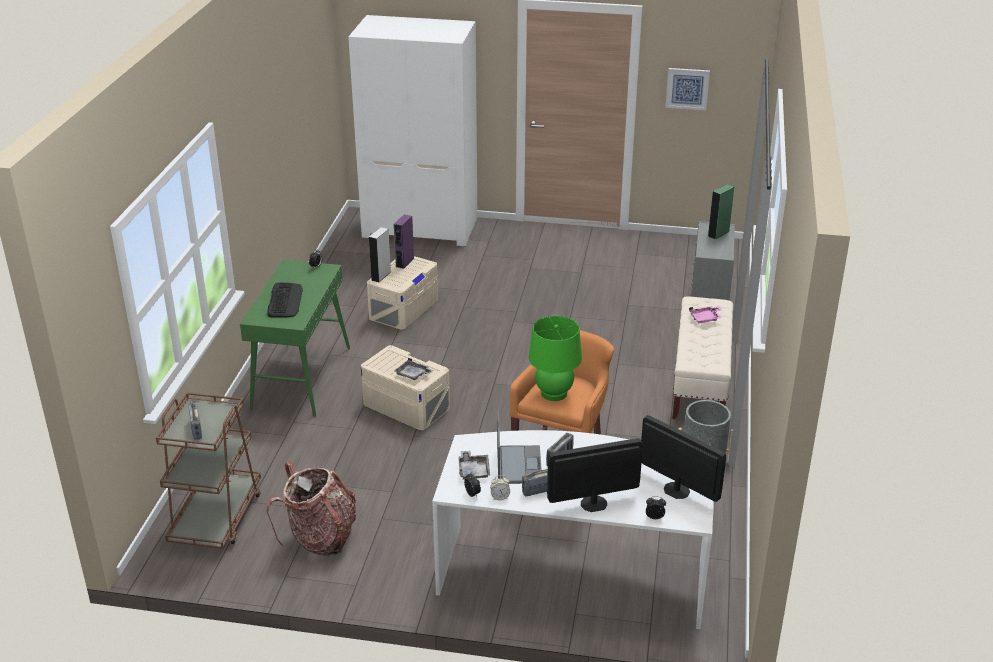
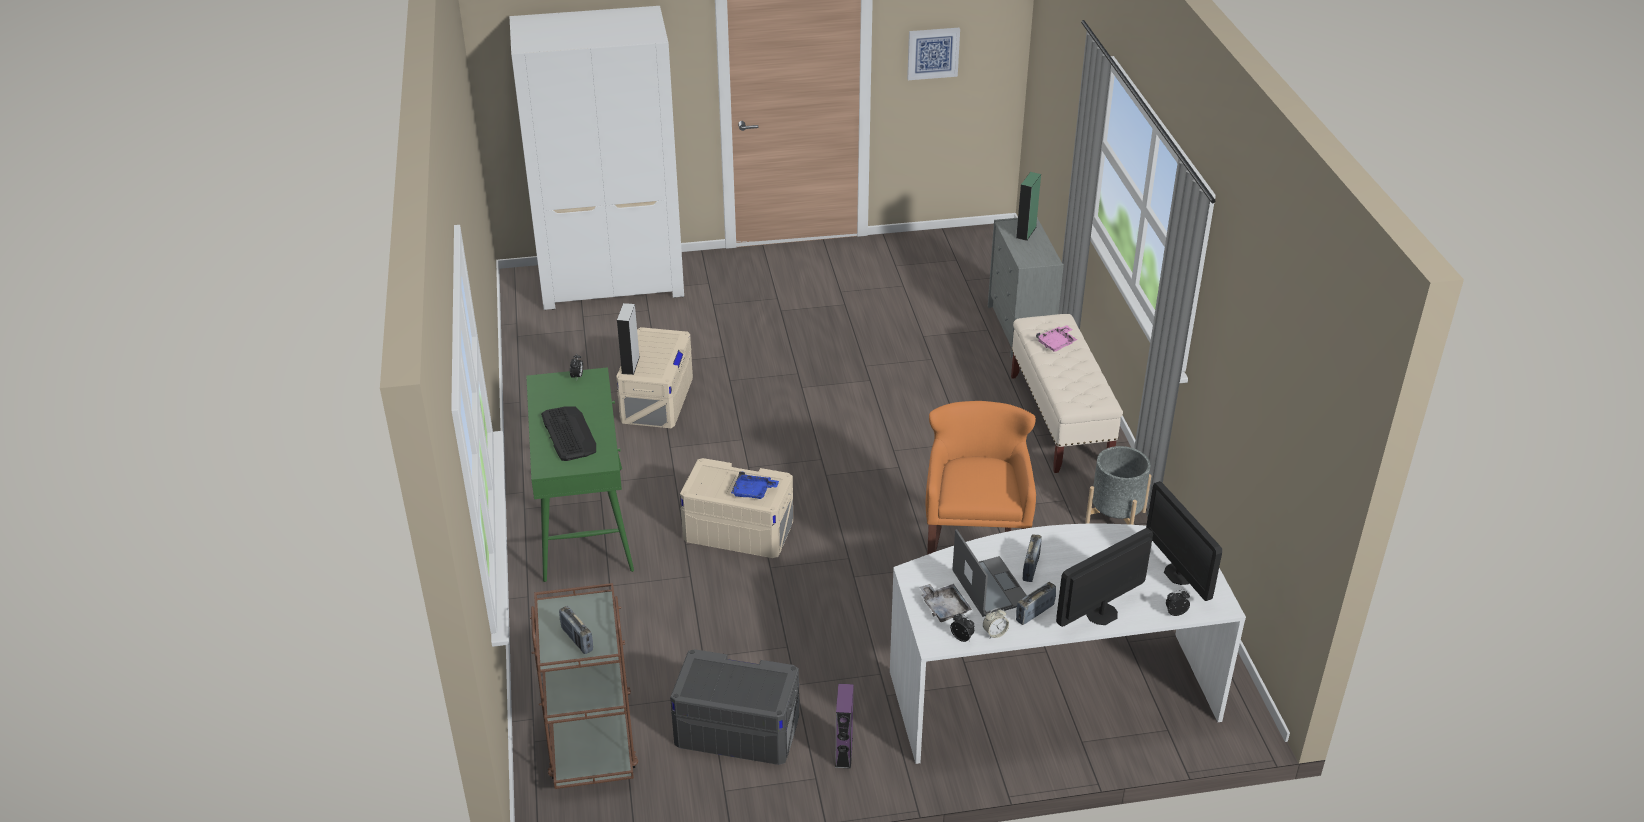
camera: 20 degrees left, 5 degrees up
(320, 538) = (737, 730): backpack -> grey storage box
(404, 262) = (649, 340): purple speaker -> purple speaker (844, 752)
(413, 374) = (753, 492): grey tray -> blue tray
(554, 393) = (973, 485): green table lamp -> none
(676, 490) = (1179, 574): monitor -> monitor turned 135 degrees counterclockwise

